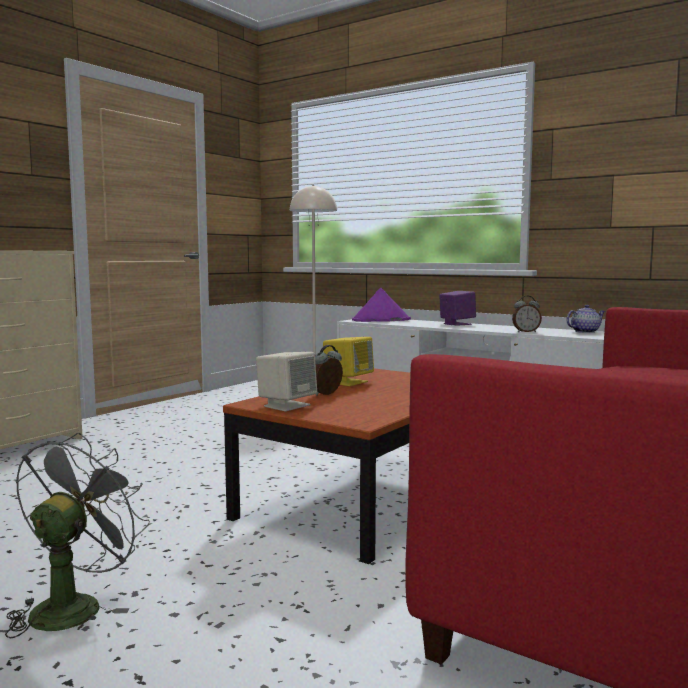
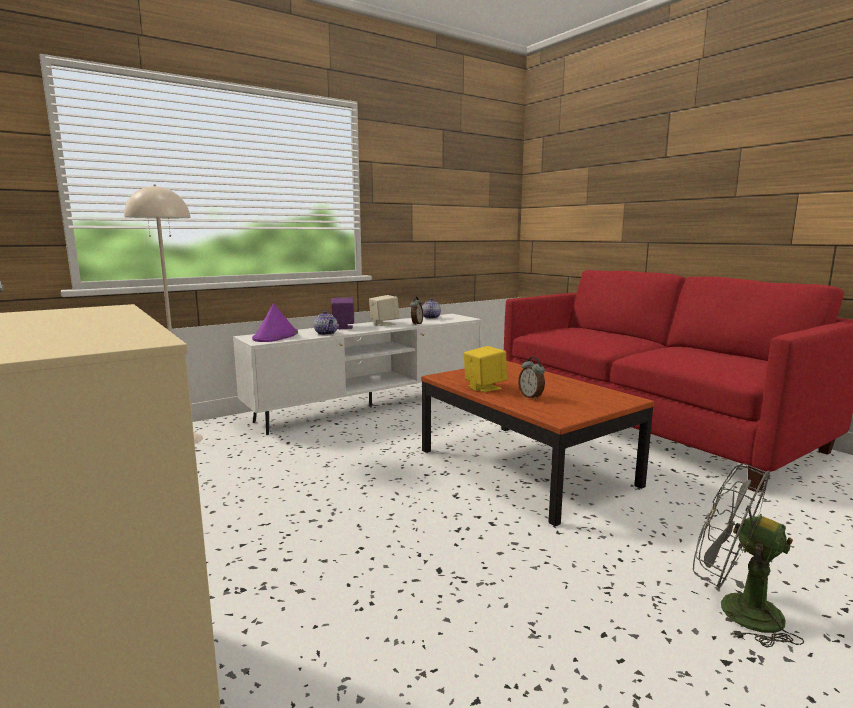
camera: 70 degrees left, 5 degrees up
(286, 405) = (571, 410): beige speaker -> beige speaker (384, 324)
(416, 324) = (326, 333): none -> teapot

